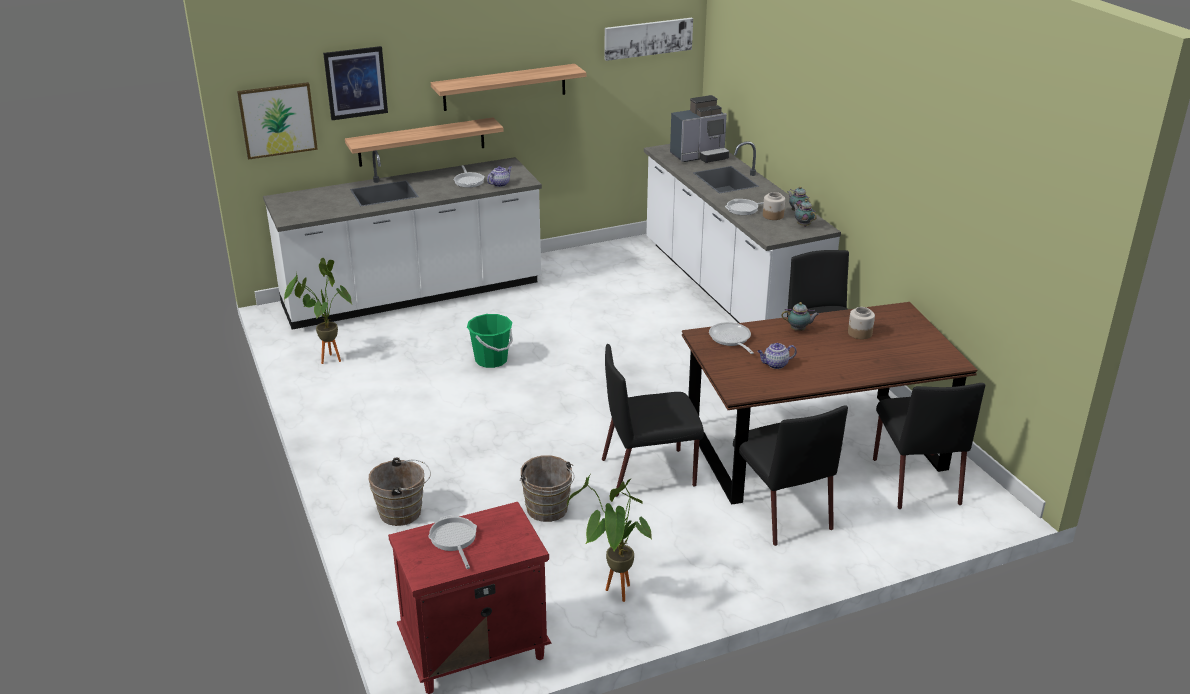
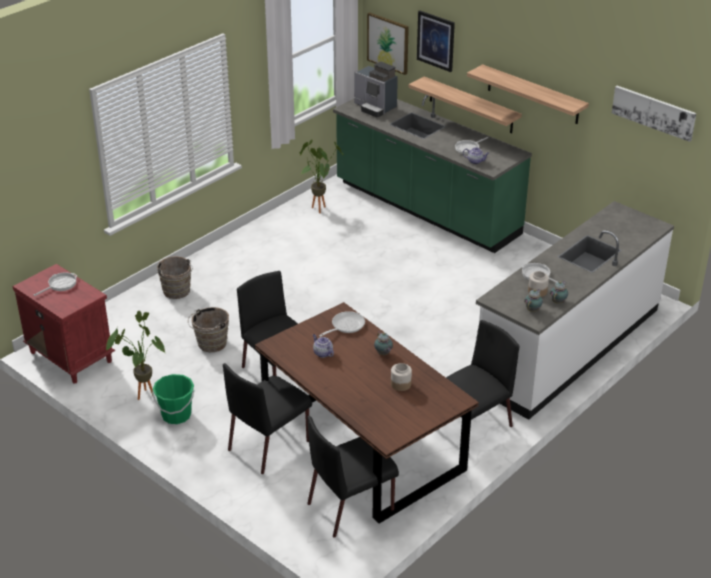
camera: 65 degrees right, 5 degrees up
(413, 295) = (426, 209): white counter -> green counter
(491, 360) = (367, 268): green bucket -> green bucket (176, 415)
(700, 156) = (626, 230): coffee machine -> coffee machine (375, 107)

